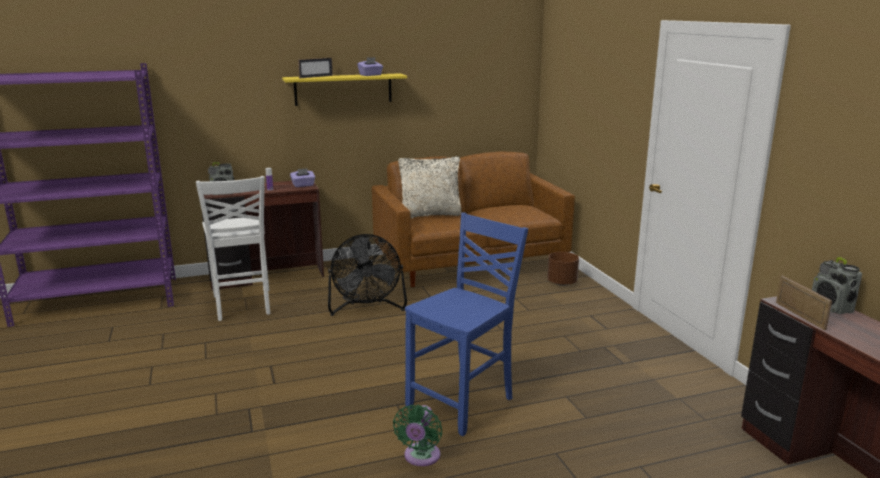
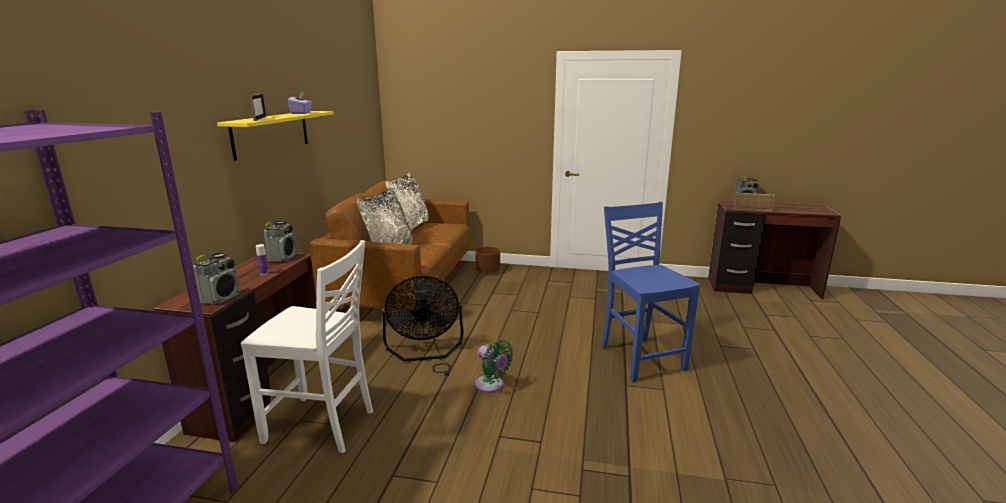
camera: 60 degrees left, 0 degrees up
(303, 185) = (283, 257): purple tissue box -> radio
(364, 307) = (427, 354): black fan -> black fan turned 120 degrees counterclockwise
(421, 457) = (709, 395): green fan -> green fan (491, 386)
(504, 206) = (410, 227): none -> beige pillow

